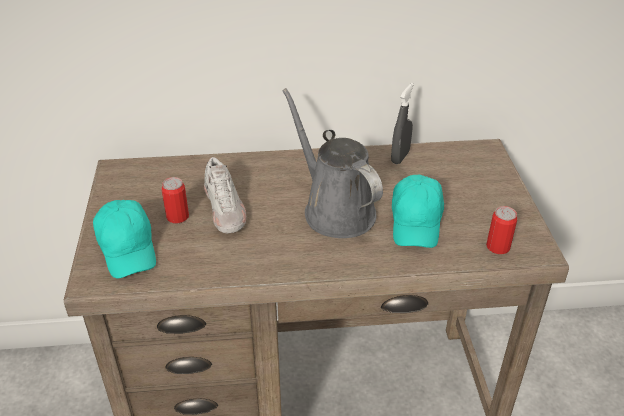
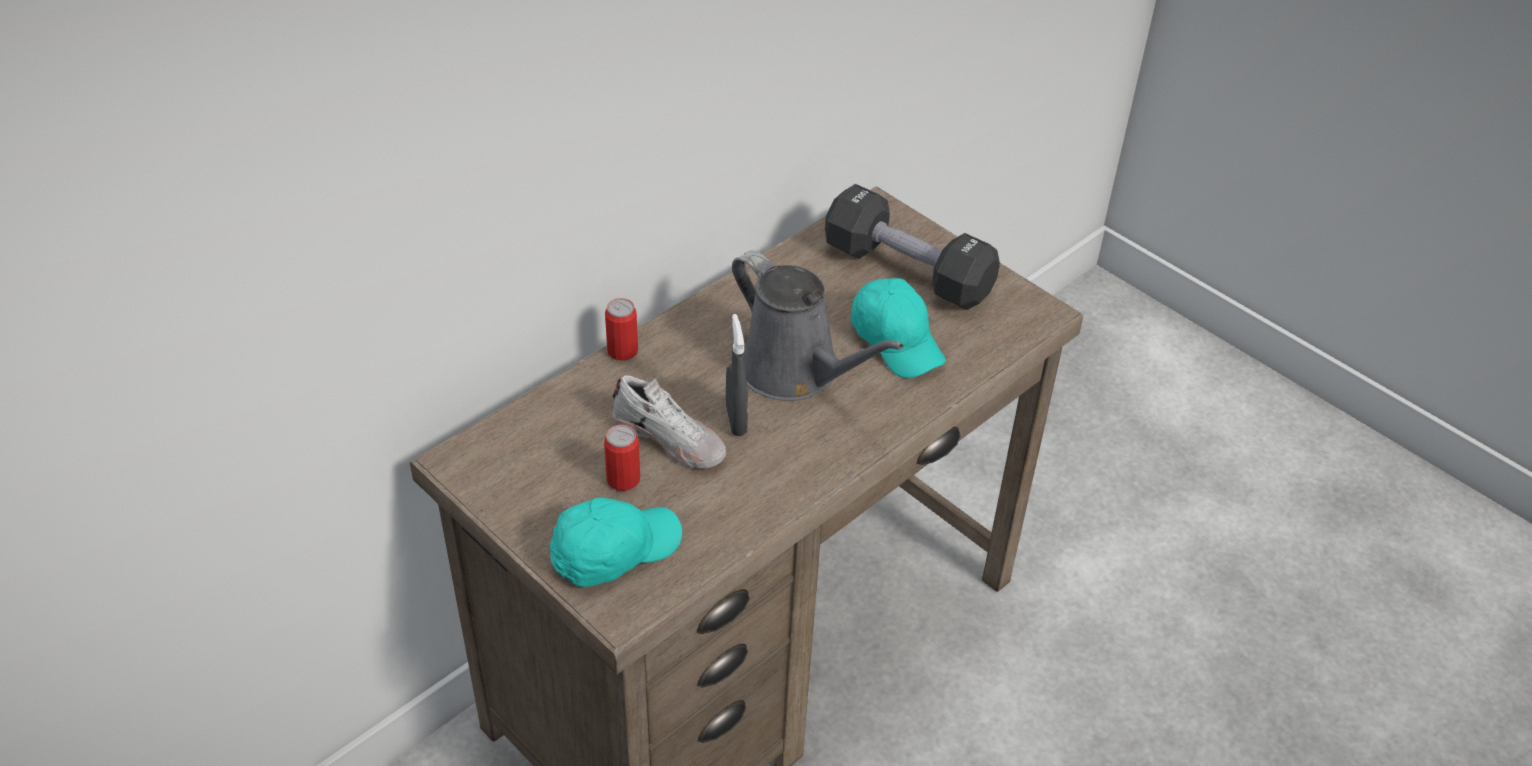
camera: 40 degrees left, 5 degrees up
(128, 248) = (613, 551): turquoise cap -> turquoise cap turned 60 degrees counterclockwise
(335, 210) = (795, 371): grey watering can -> grey watering can turned 150 degrees counterclockwise
(400, 157) = (795, 265): grey spray bottle -> grey spray bottle (736, 420)
(467, 189) = (907, 271): none -> black dumbbell
(498, 247) = (1002, 327): can -> can (622, 351)

